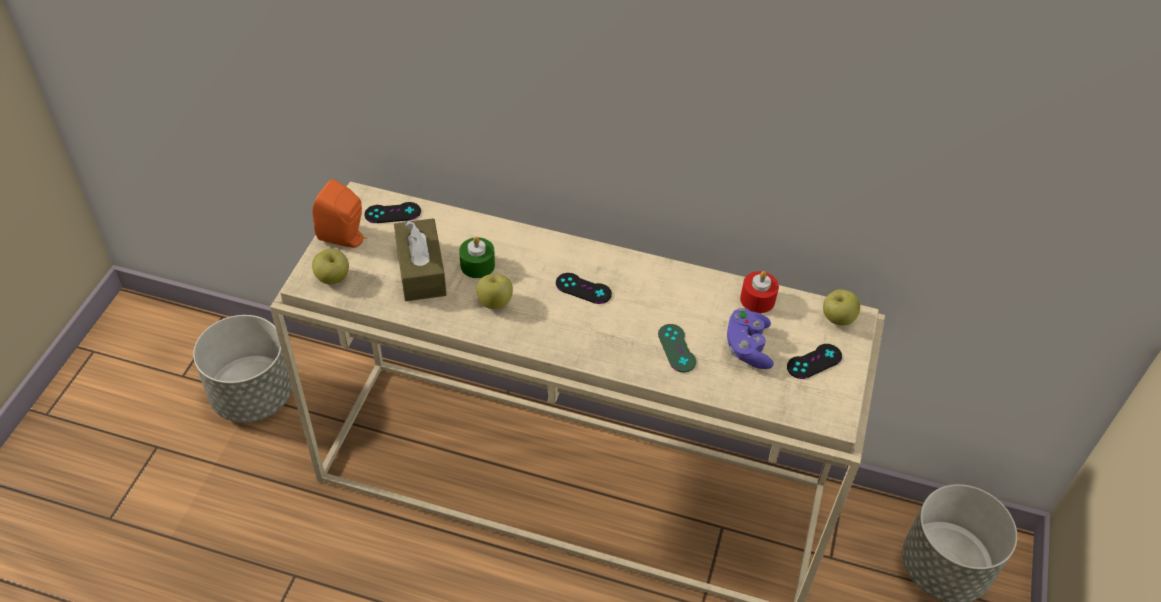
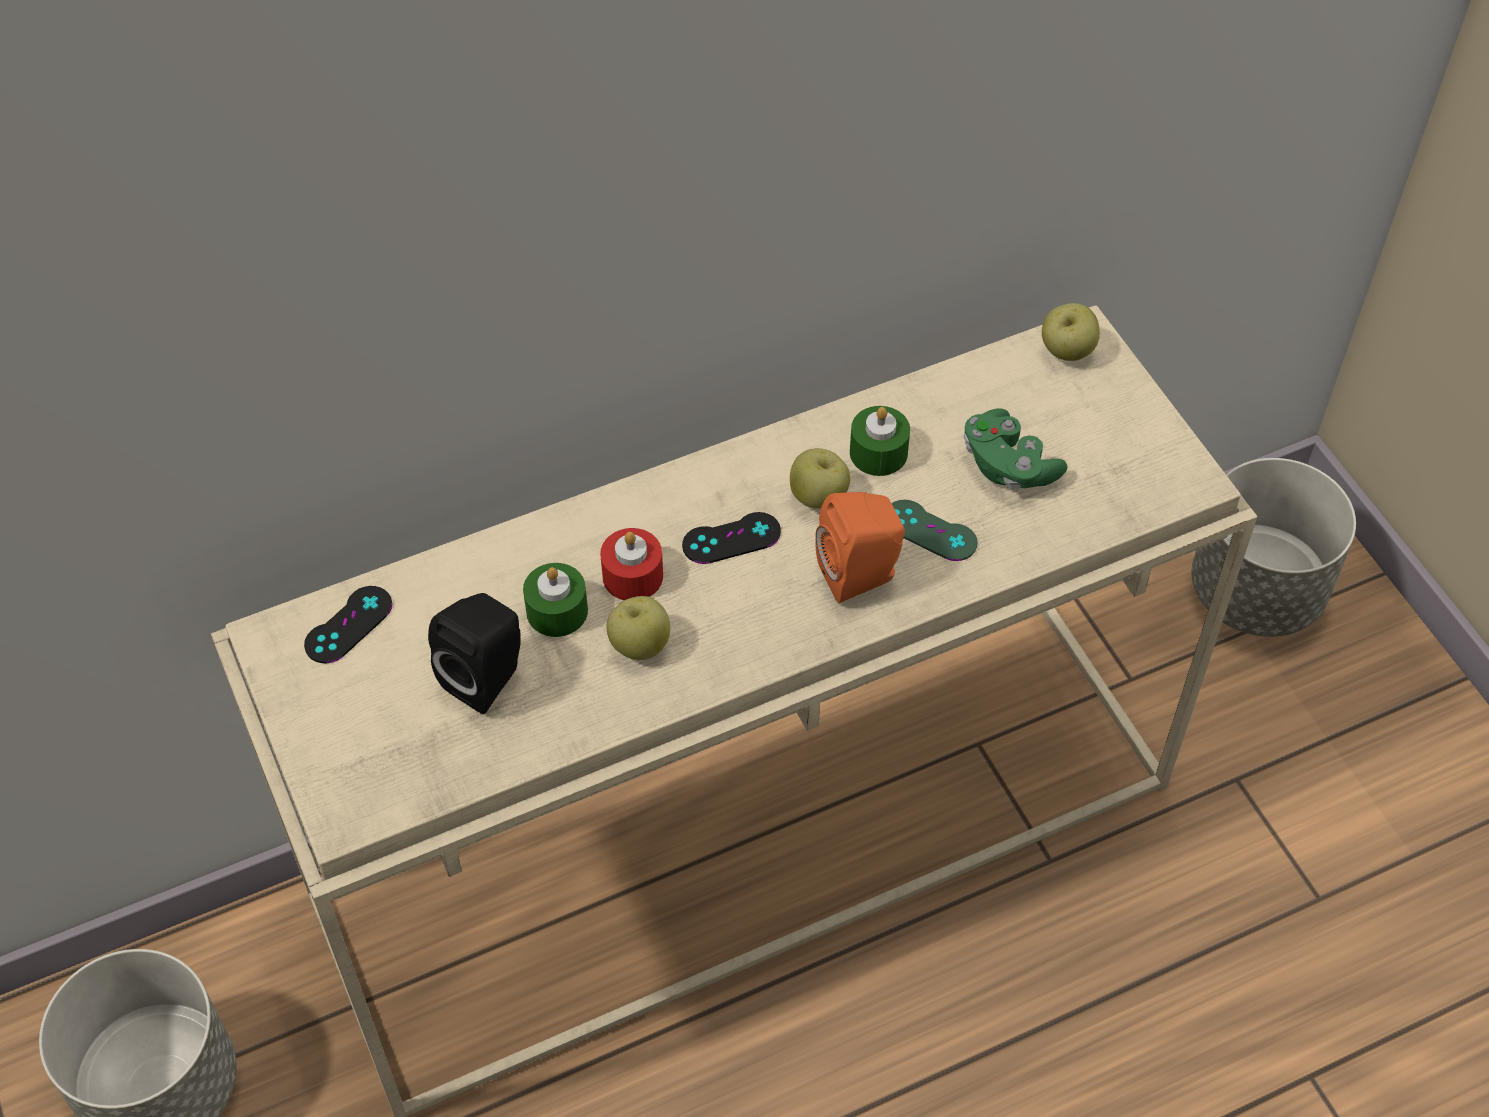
camera: 40 degrees left, 5 degrees up
(333, 278) = (376, 784): apple -> apple (818, 496)
(345, 238) = (322, 712): orange speaker -> orange speaker (862, 575)
(421, 270) = (488, 677): brown tissue box -> black speaker
(691, 299) = (878, 452): none -> green candle
(747, 347) = (1008, 466): purple game controller -> green game controller
(757, 299) = (953, 394): red candle -> red candle (632, 576)
(814, 361) = (1098, 427): black game controller -> none

